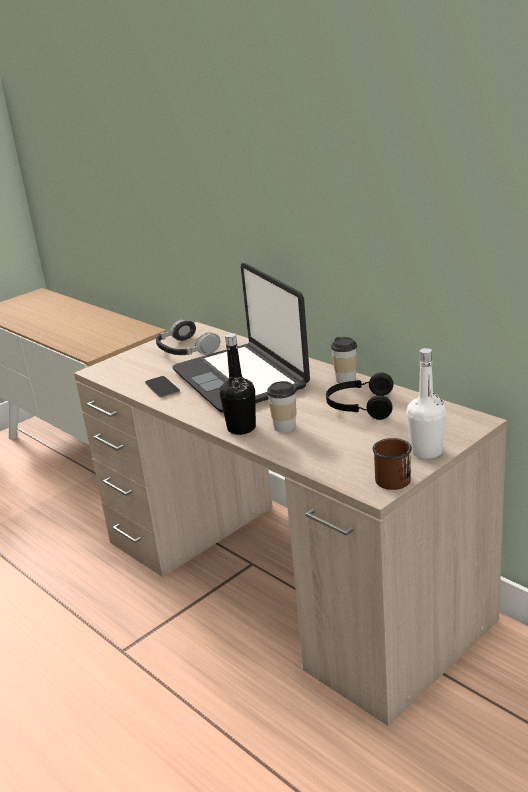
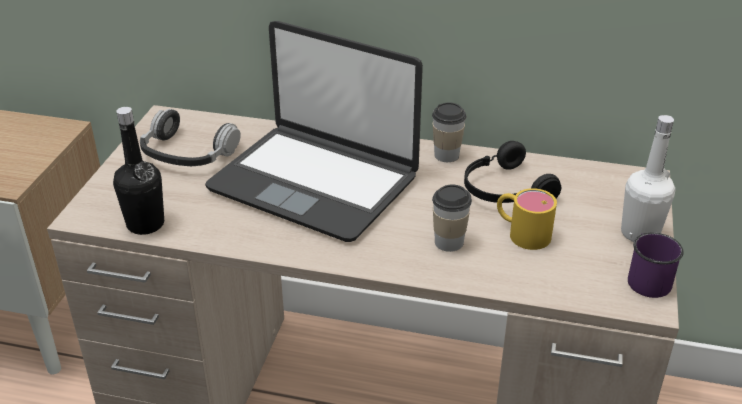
camera: 35 degrees left, 10 degrees up
(162, 387) = (218, 221): phone -> none
(241, 428) = (397, 259): black bottle -> black bottle (145, 224)
(340, 432) = (521, 232): none -> yellow mug
(395, 477) = (646, 278): brown mug -> purple mug

